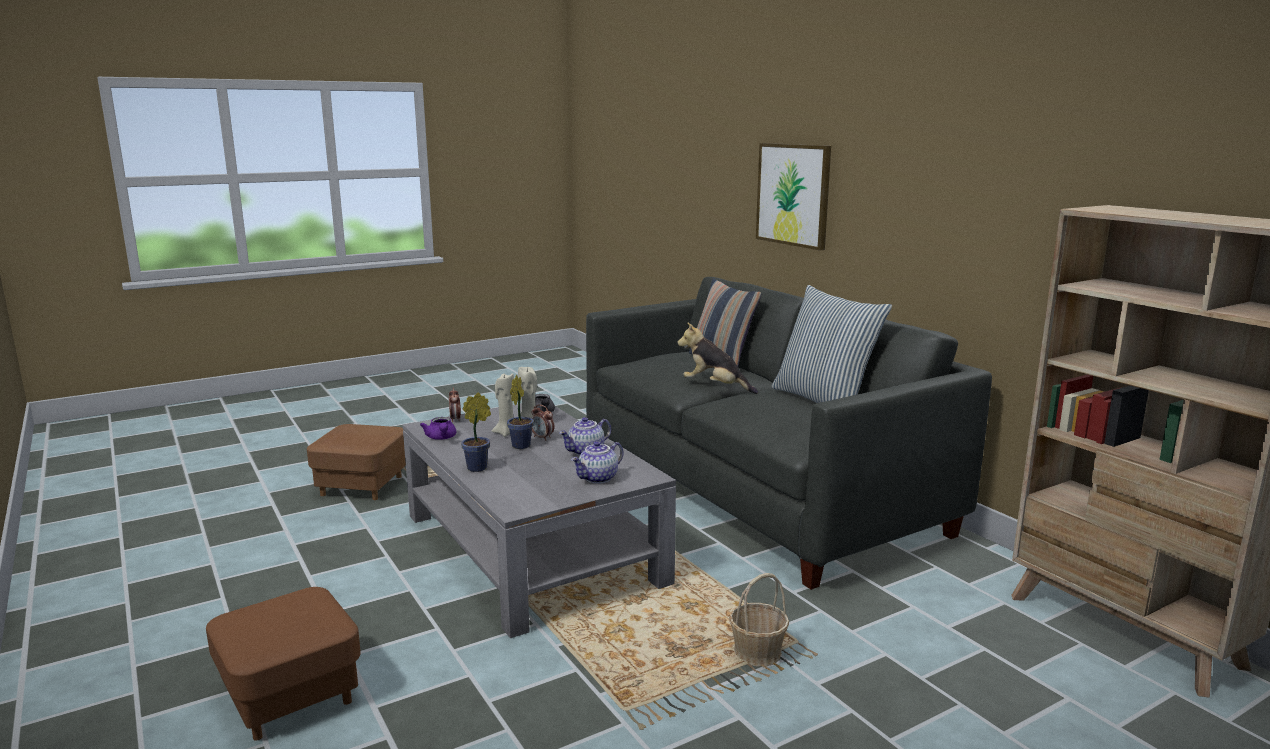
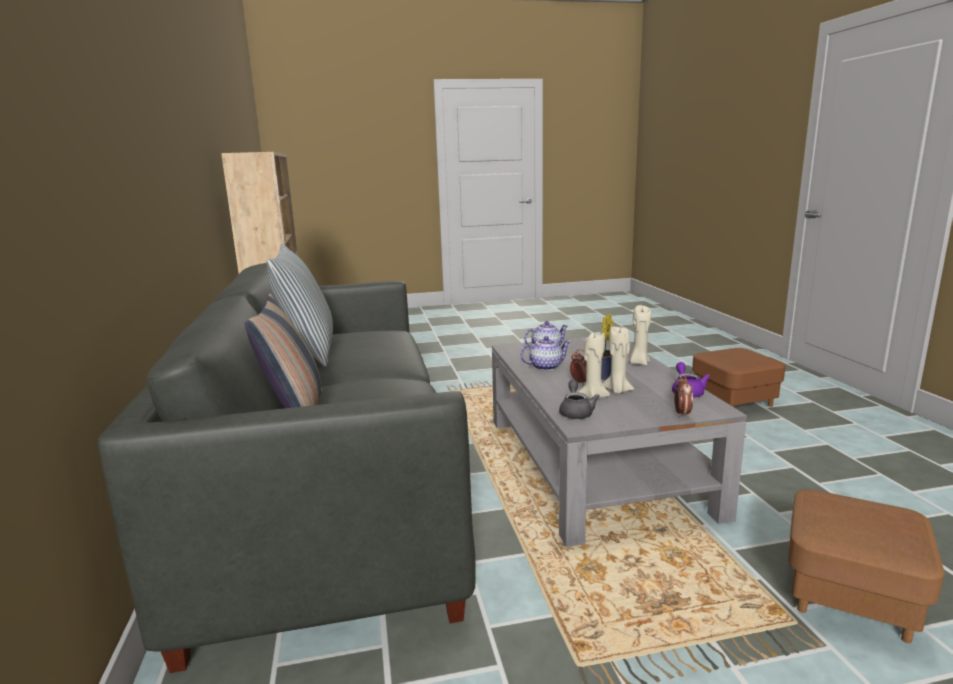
camera: 160 degrees left, 0 degrees up
(479, 467) = (638, 363): potted plant -> beige candle
(715, 387) = (376, 375): plush toy -> none
(757, 652) = (475, 390): basket -> none
(793, 194) = (94, 173): picture -> none

